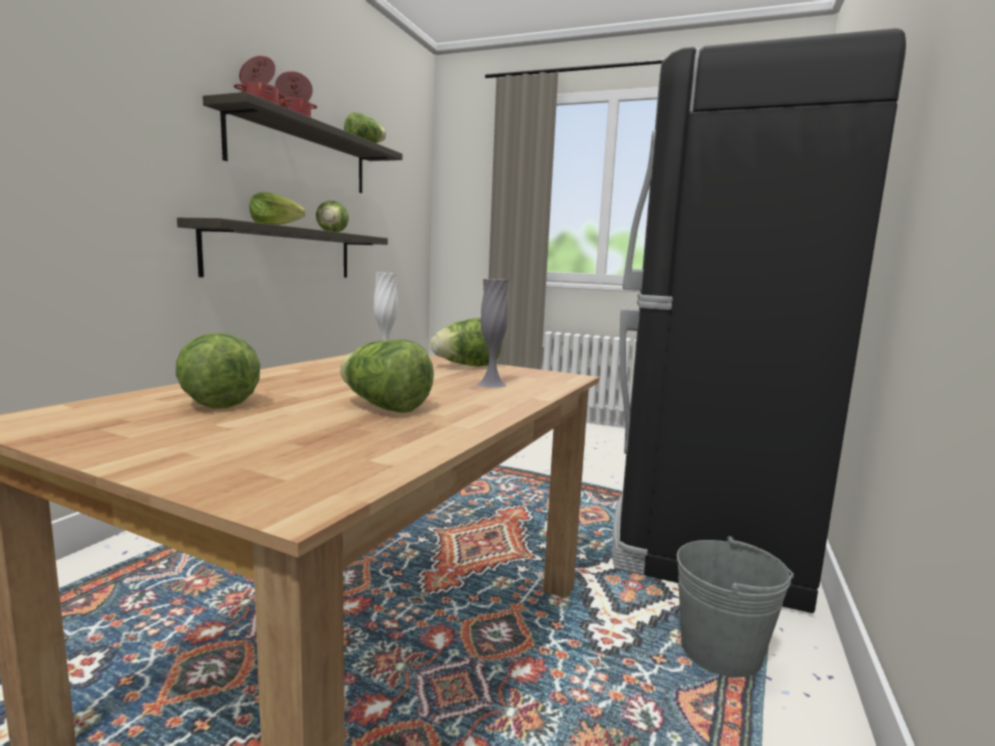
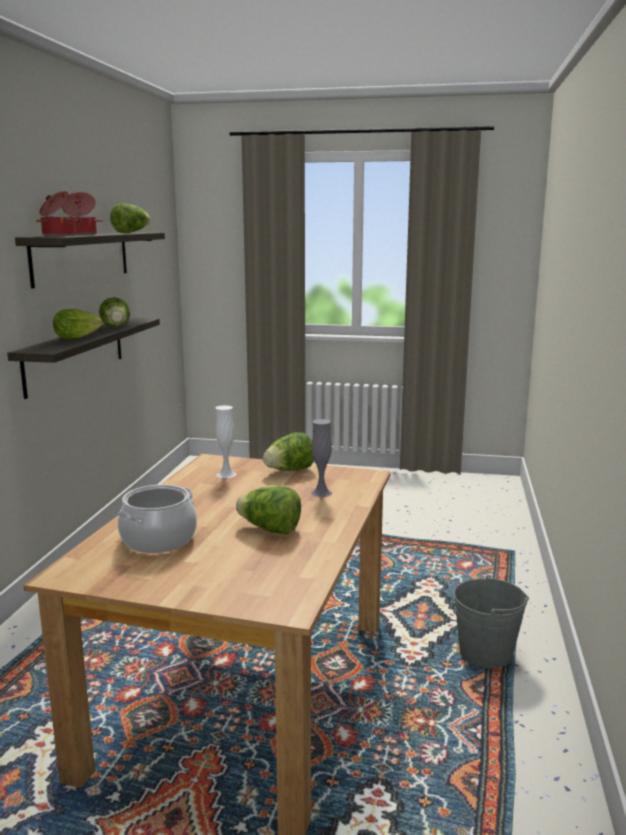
camera: 10 degrees left, 5 degrees up
(215, 402) = (159, 540): lettuce -> cooking pot
(704, 533) = (467, 567): black fridge -> none

